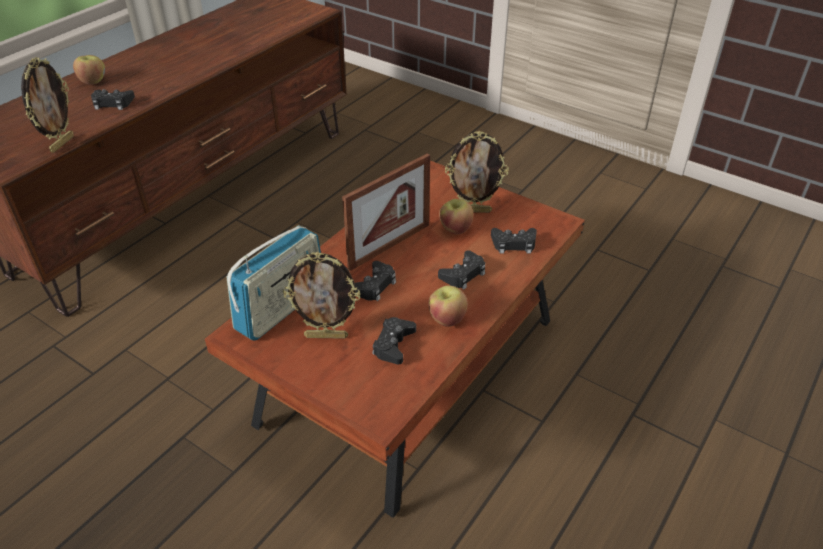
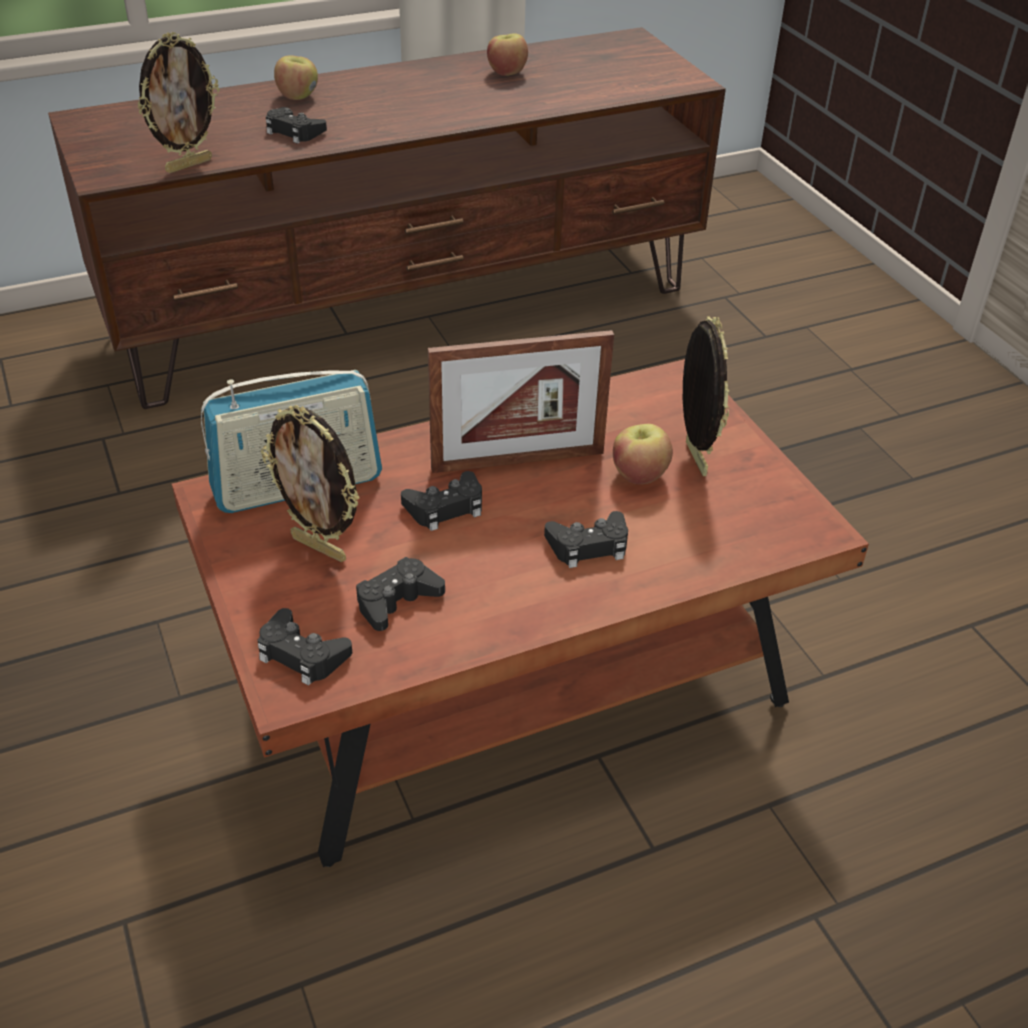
camera: 30 degrees right, 0 degrees up
(447, 319) = (505, 599): apple -> apple (507, 72)
(473, 210) = (693, 458): picture frame -> picture frame turned 135 degrees counterclockwise
(514, 244) = (711, 534): black game controller -> black game controller (302, 654)

